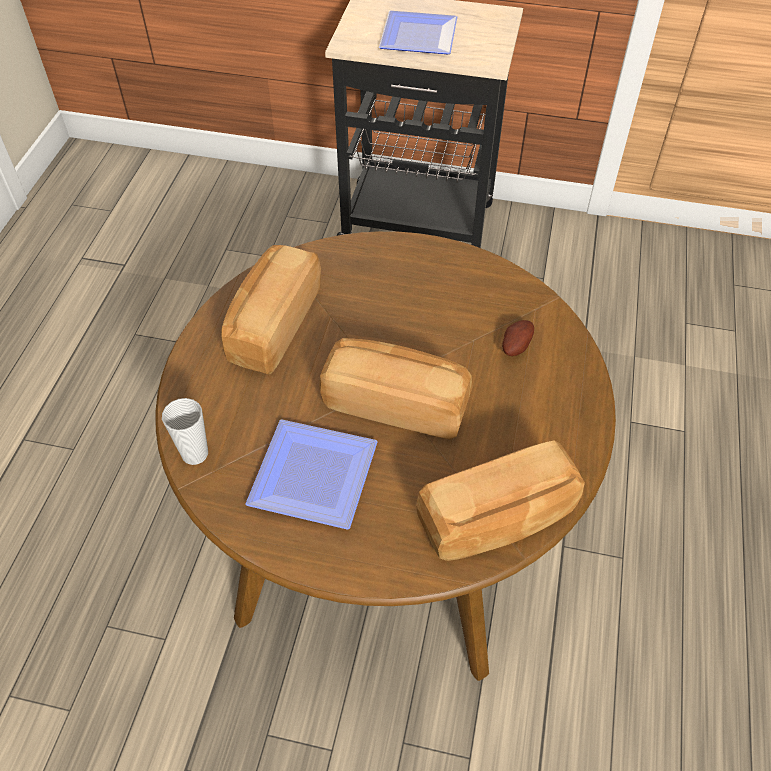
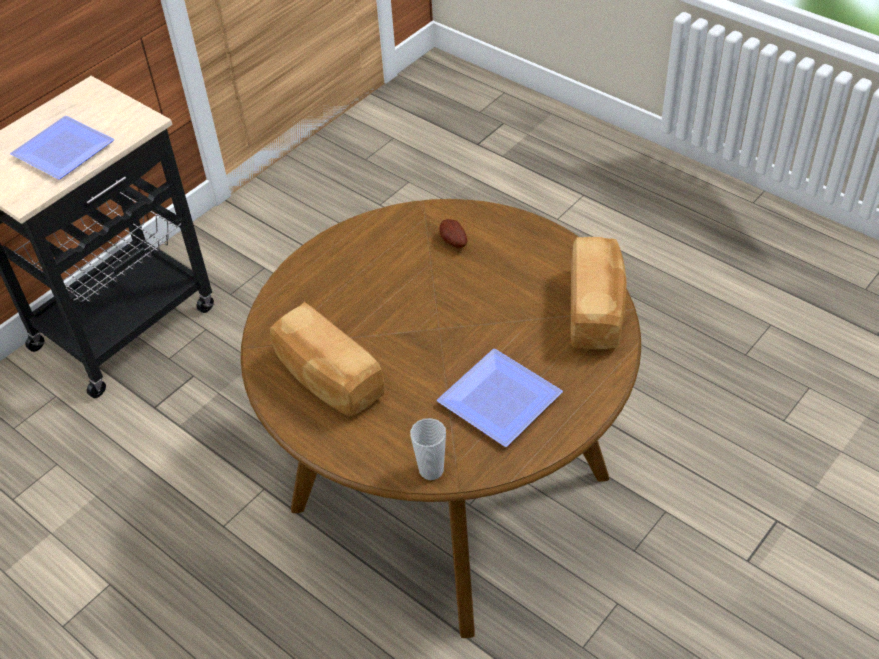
camera: 60 degrees left, 5 degrees down
(396, 404) = (462, 328): bread -> none

